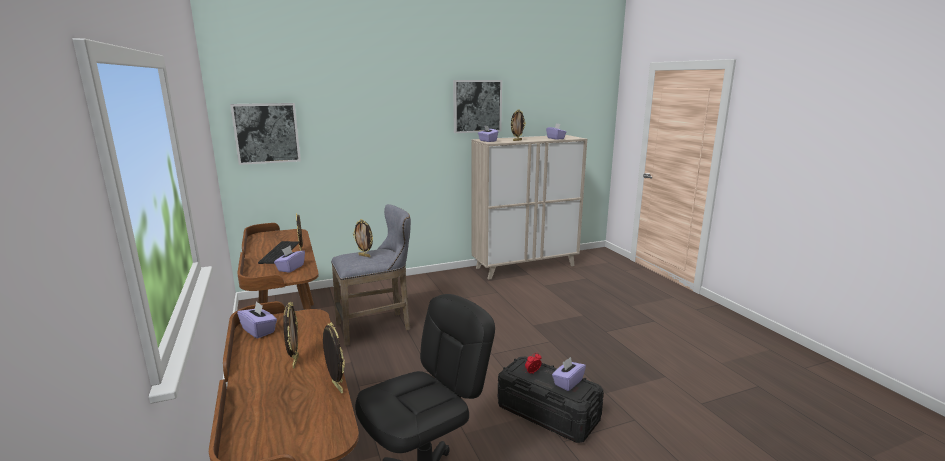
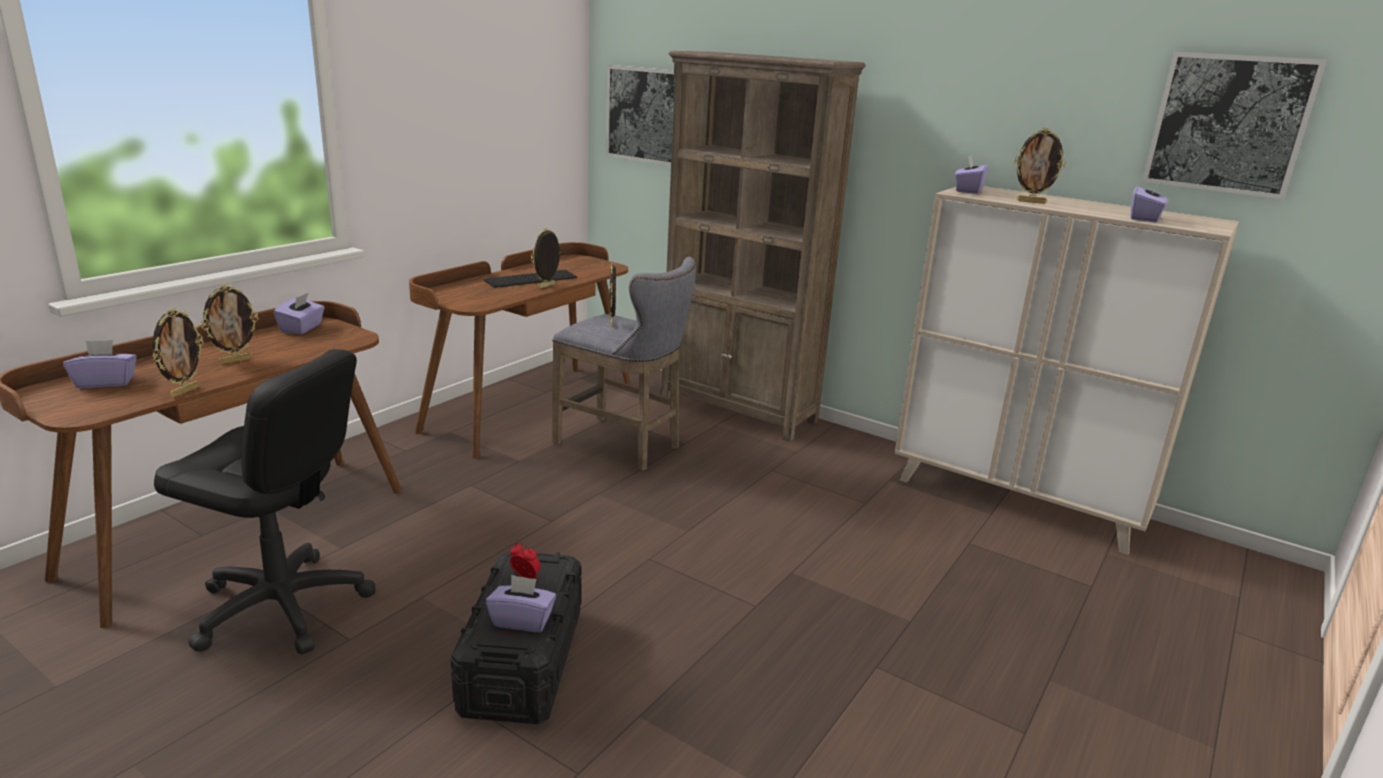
camera: 55 degrees right, 5 degrees up
(290, 268) = (487, 296): purple tissue box -> purple tissue box (106, 382)
(383, 287) = (738, 411): none -> brown bookcase
(477, 106) = (997, 112): picture -> picture (1229, 124)

